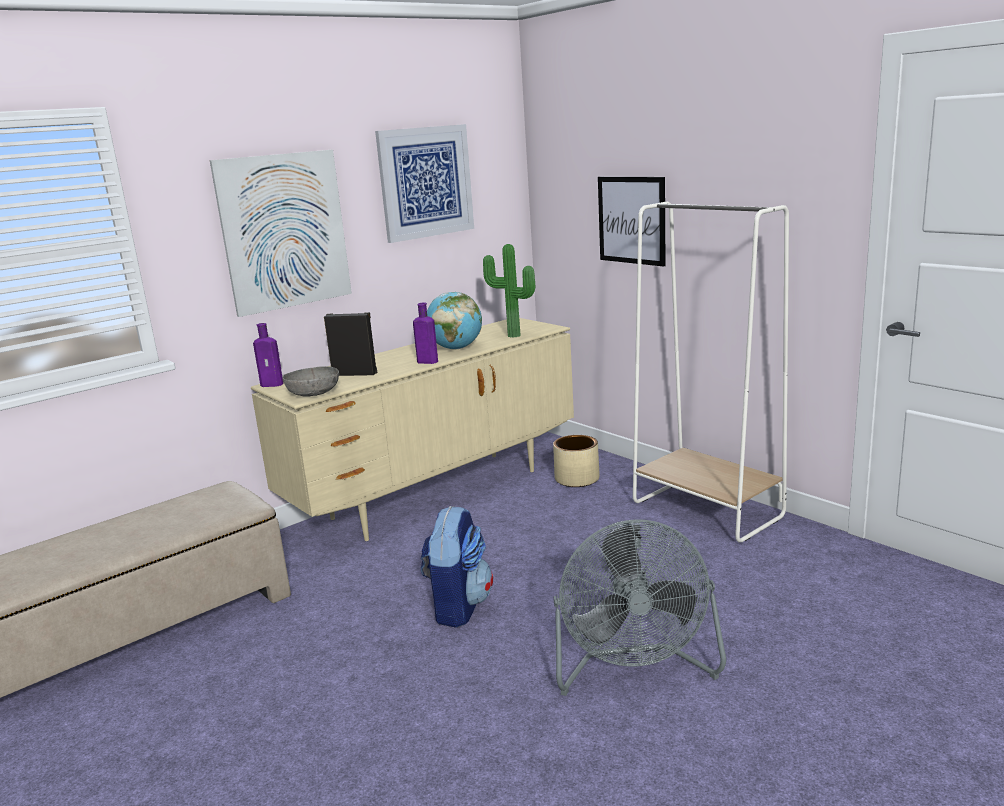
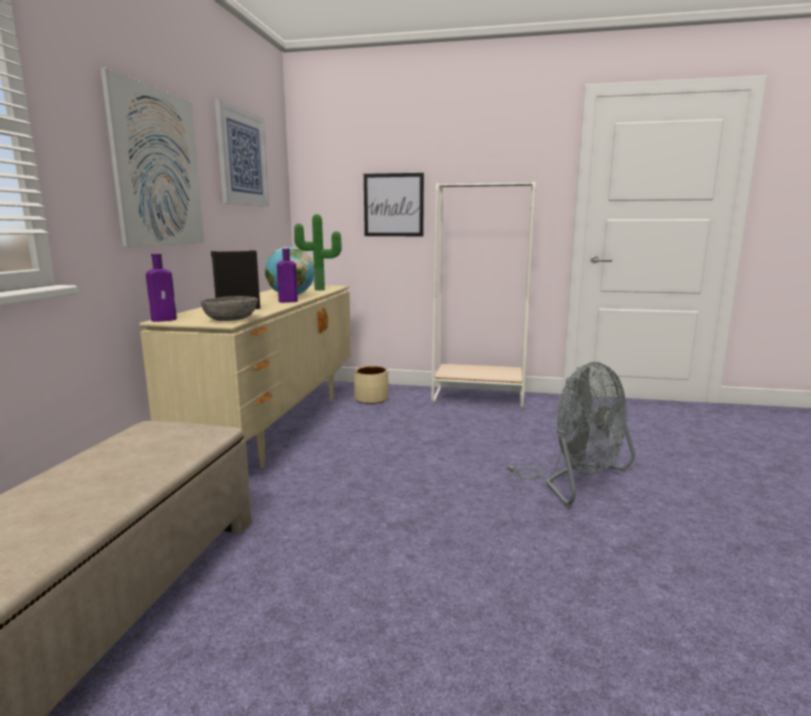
camera: 40 degrees left, 5 degrees down
(458, 606) = (413, 485): backpack -> none

